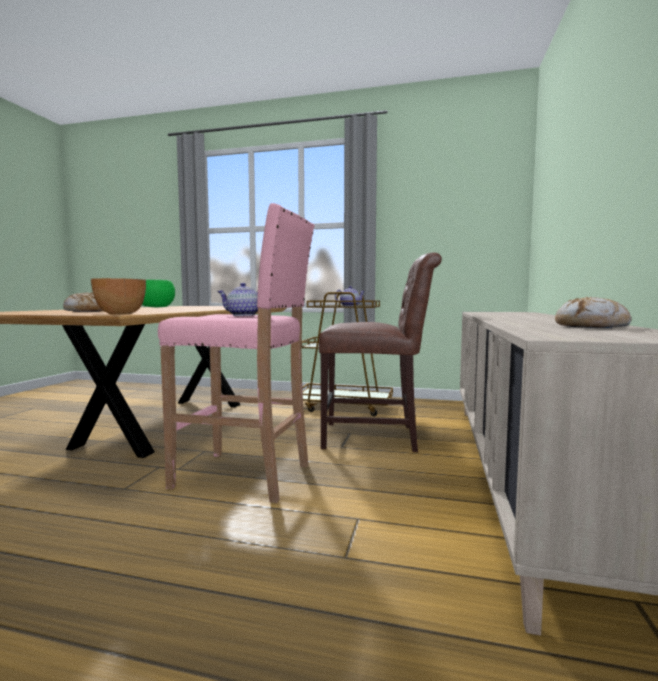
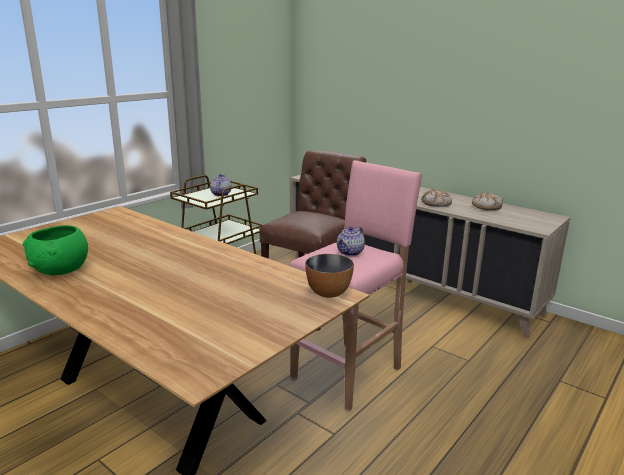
camera: 65 degrees left, 15 degrees up
(87, 311) = (221, 309): bread -> bread (436, 203)

